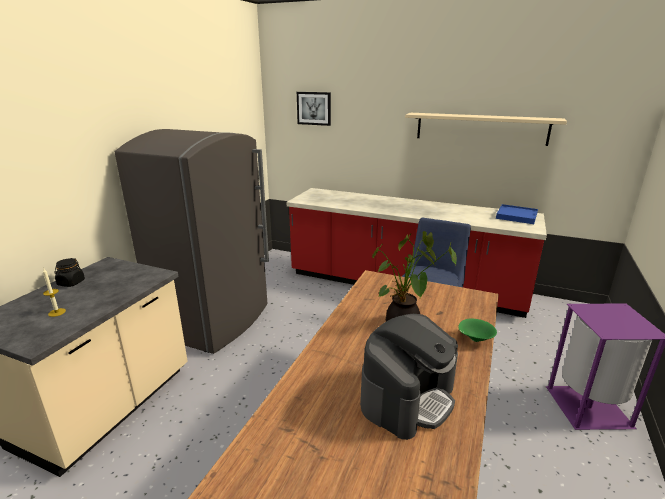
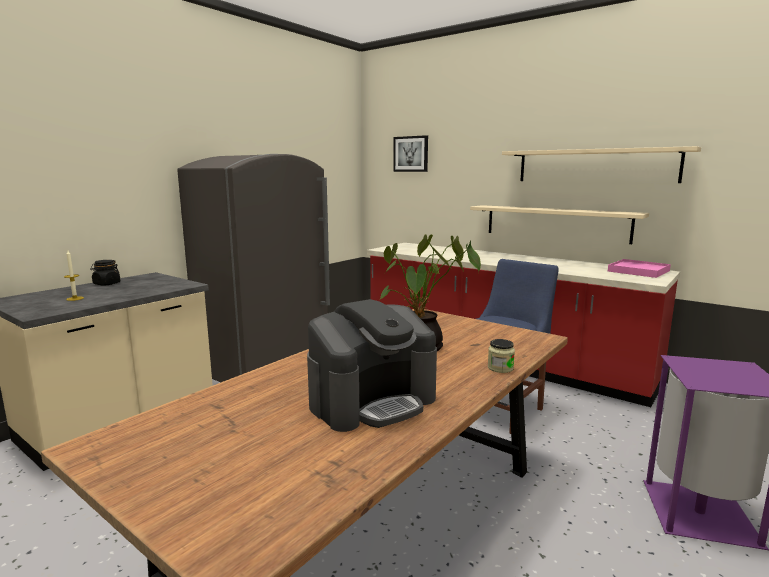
camera: 15 degrees right, 10 degrees down
(446, 174) = (555, 223): none -> beige shelf
(474, 339) = (500, 368): green bowl -> jar
(516, 216) = (638, 271): blue tray -> pink tray

